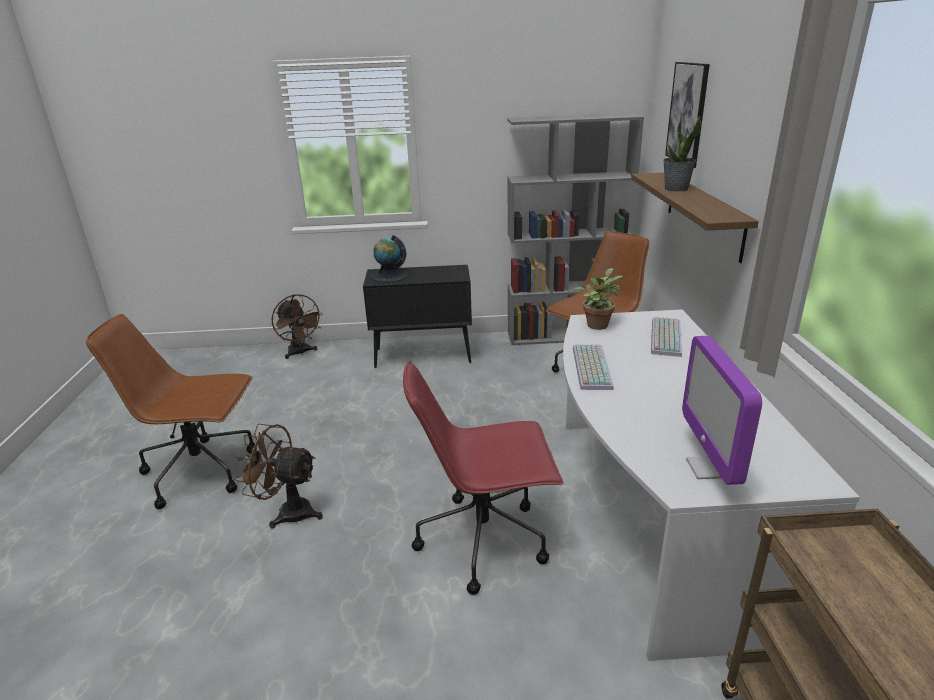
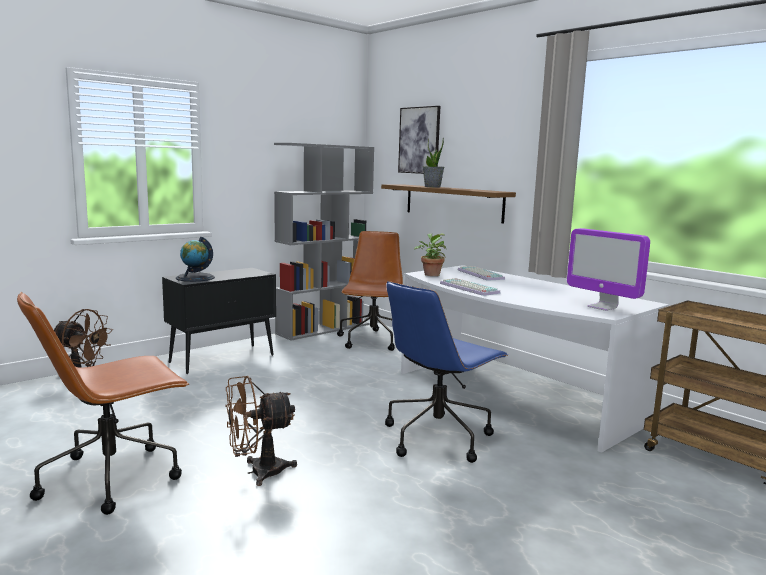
camera: 40 degrees left, 15 degrees down
(485, 539) = (438, 437): red office chair -> blue office chair

